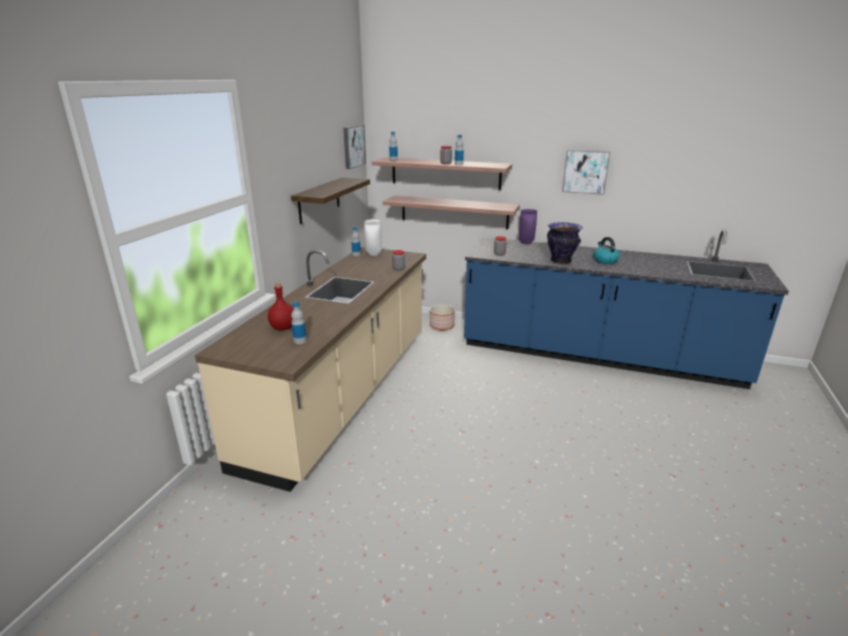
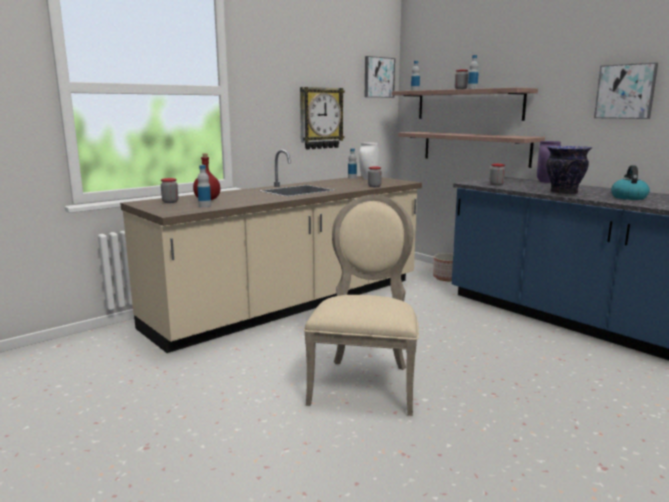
camera: 30 degrees right, 10 degrees down
(250, 341) = (170, 202): none -> jar
(319, 200) = (320, 118): shelf -> wall clock
(484, 461) = (365, 383): none -> beige chair

